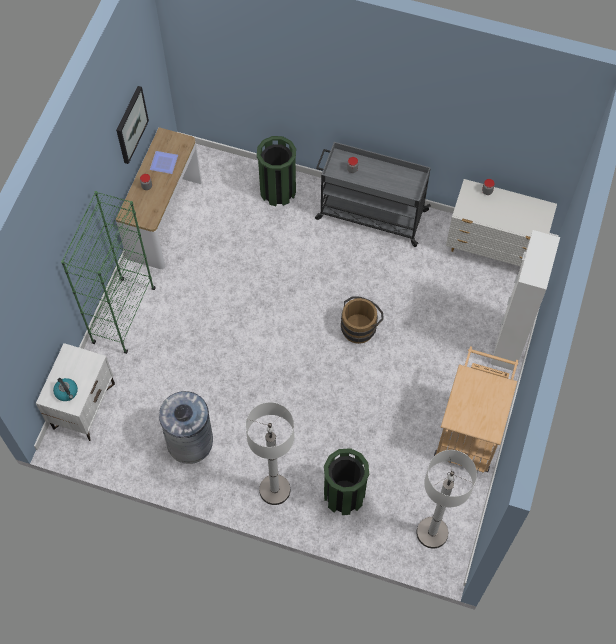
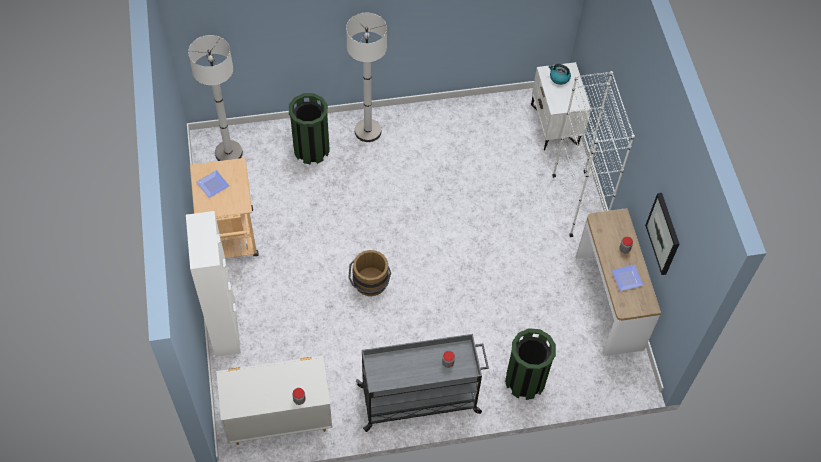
camera: 150 degrees right, 5 degrees down
(123, 316) = (578, 203): green bookcase -> white bookcase
(190, 442) = (454, 135): grey trash can -> none
(486, 408) = (212, 186): none -> plate

